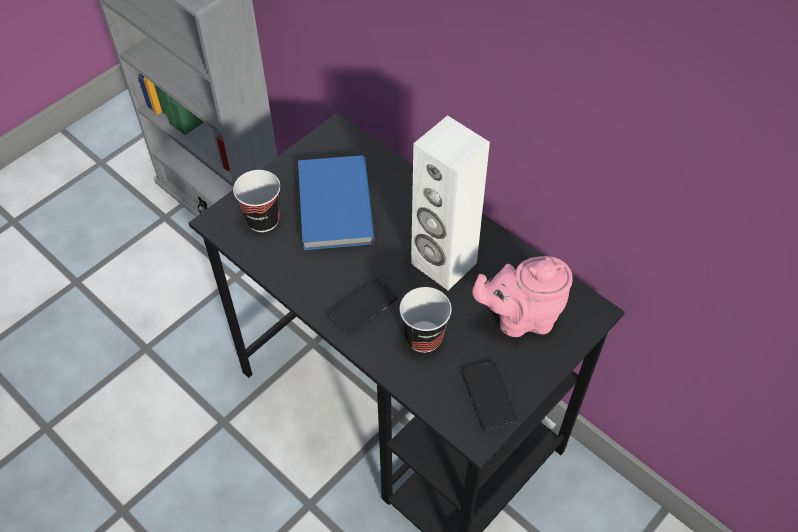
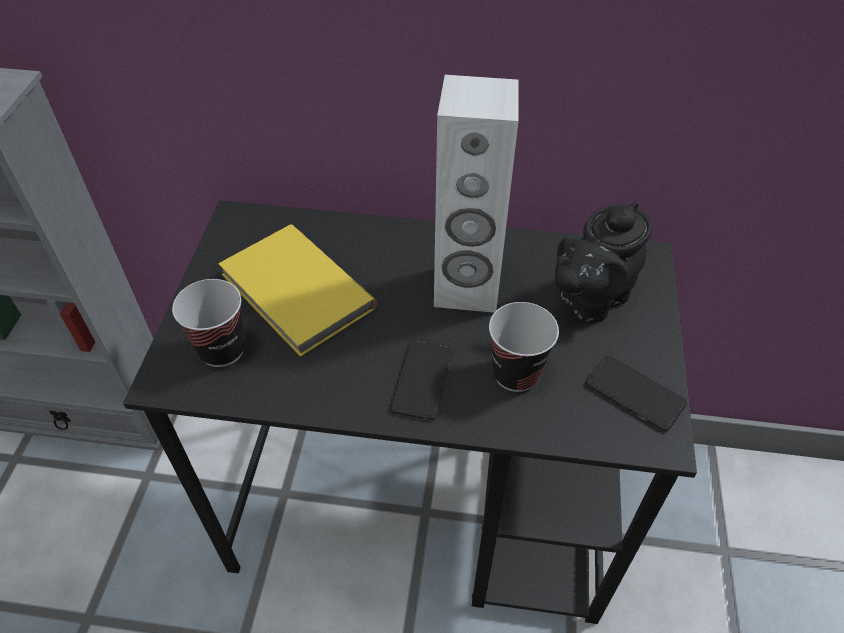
camera: 35 degrees left, 5 degrees down
(332, 206) = (295, 294): blue book -> yellow book
(520, 318) = (589, 299): pink teapot -> black teapot

